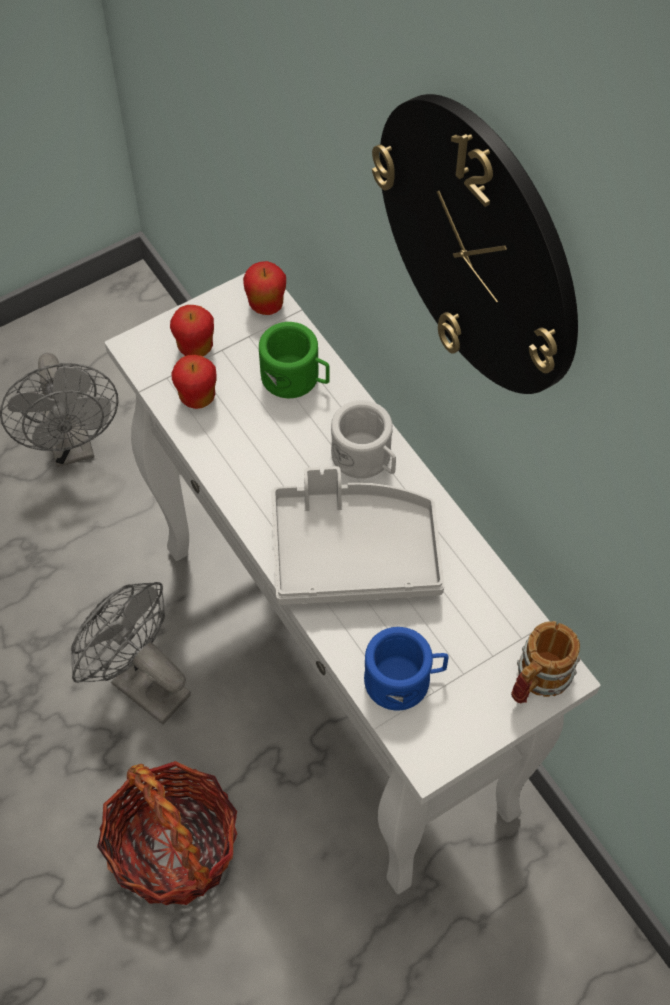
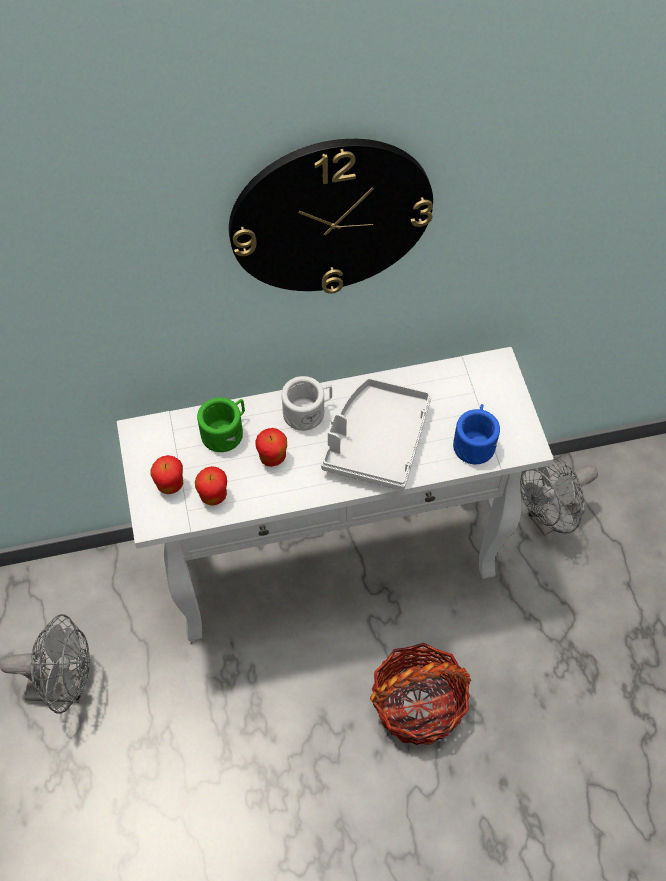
camera: 70 degrees left, 0 degrees up
(140, 683) = (288, 691): grey fan -> grey fan (548, 519)
(266, 305) = (155, 430): apple -> apple (272, 458)
(537, 681) = (498, 375): mug -> none

